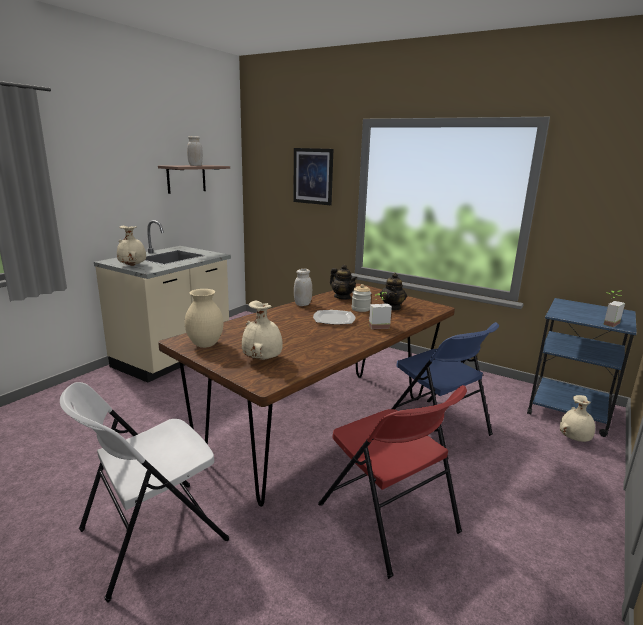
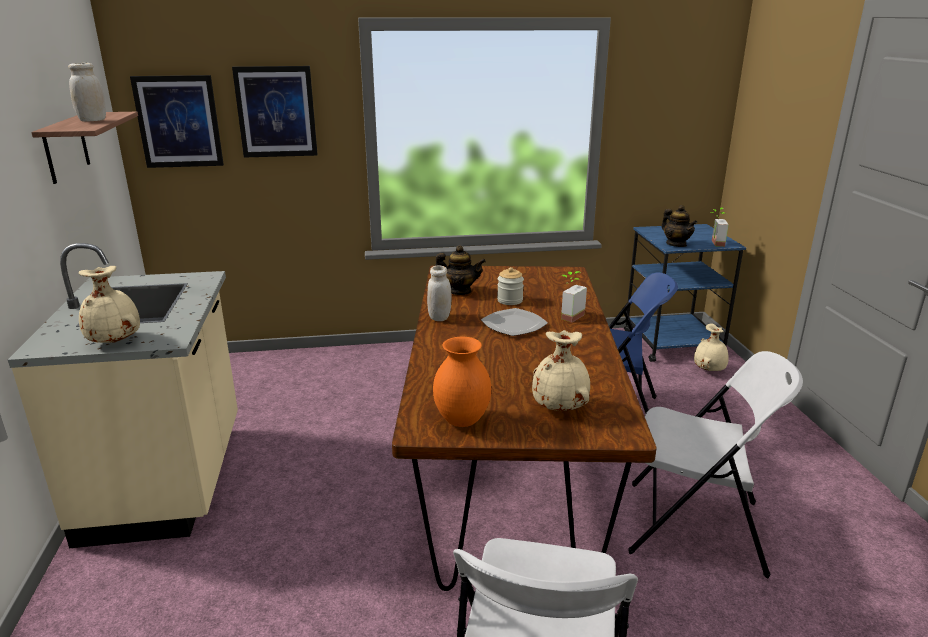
camera: 40 degrees left, 5 degrees up
(205, 344) = (461, 420): beige vase -> orange vase
(267, 178) = (178, 121): none -> picture
(387, 518) = (694, 527): red chair -> white chair
(392, 307) = (533, 287): teapot -> teapot (676, 244)

